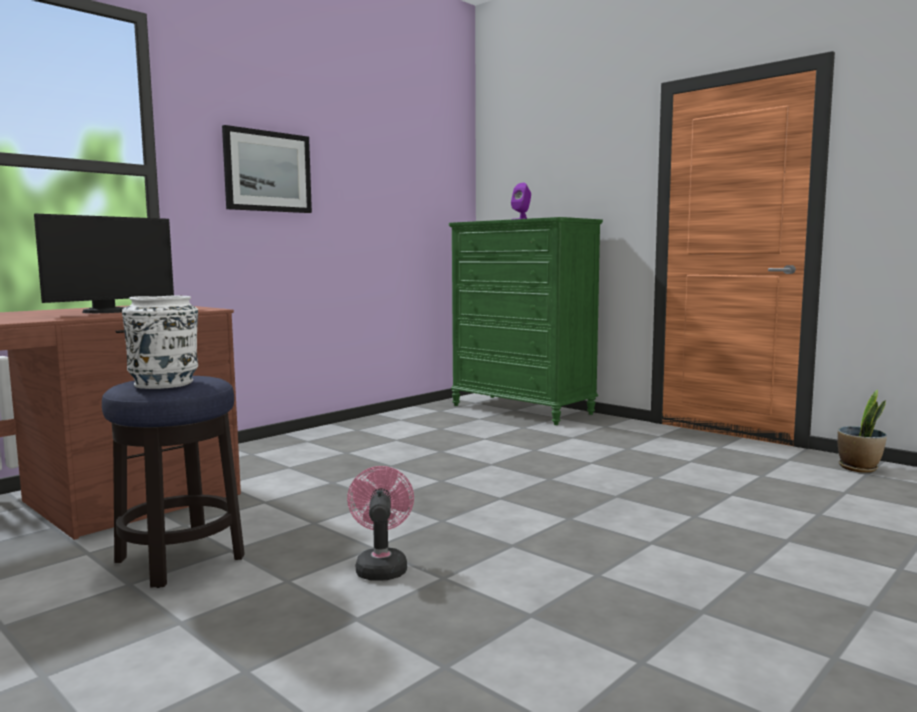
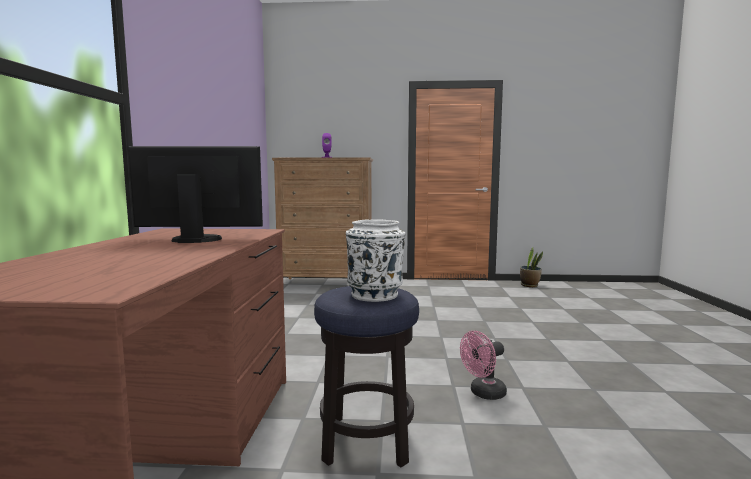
camera: 40 degrees left, 0 degrees up
(110, 311) = (198, 239): monitor -> monitor turned 90 degrees counterclockwise
(267, 171) = (186, 109): picture -> none
(381, 566) = (483, 394): pink fan -> pink fan turned 75 degrees counterclockwise
(522, 409) = (326, 283): green dresser -> brown dresser

